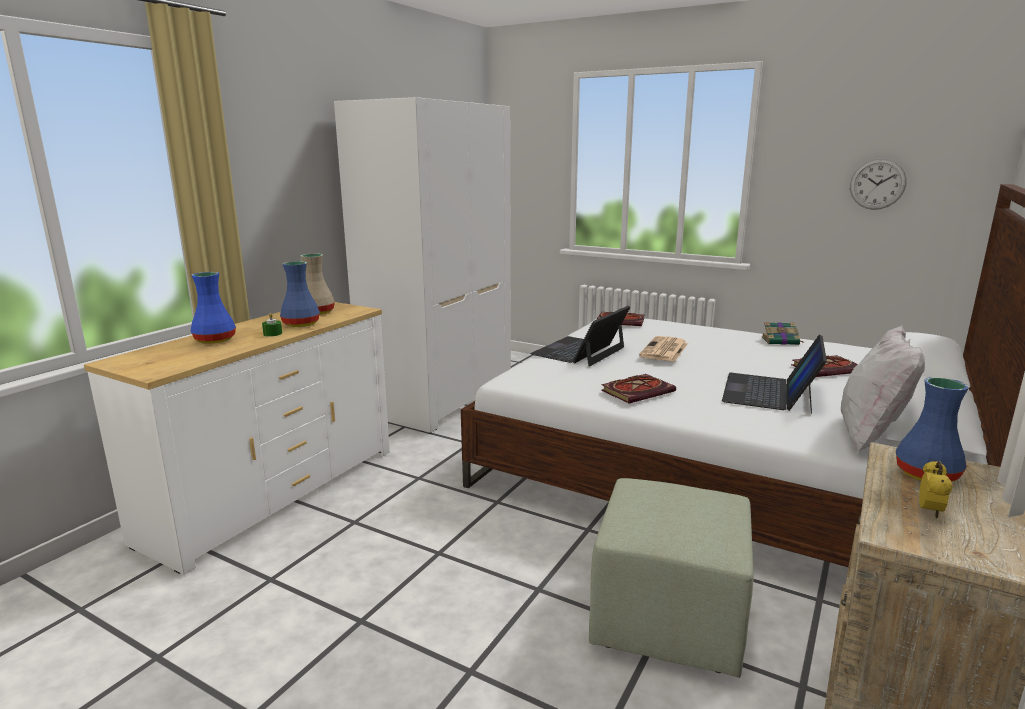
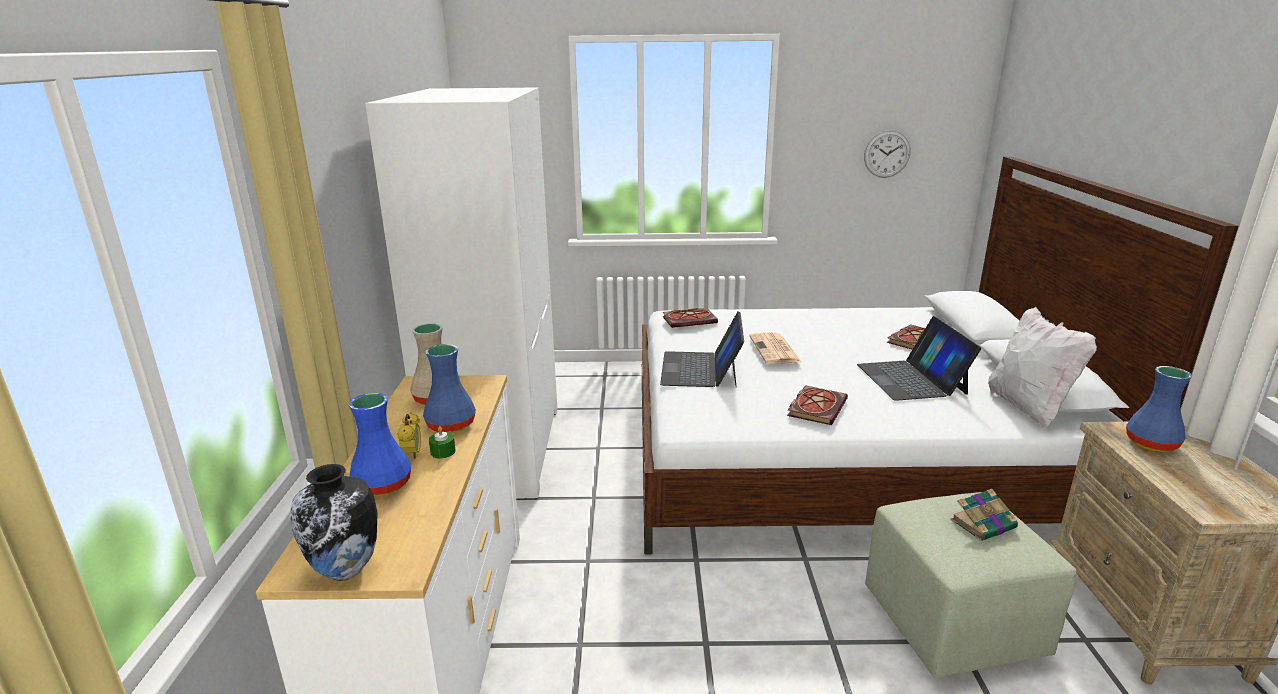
camera: 30 degrees left, 5 degrees up
(131, 366) = (346, 570): none -> vase
(781, 341) = (845, 315): book -> book (984, 524)
(929, 512) = (1198, 480): alarm clock -> alarm clock (412, 454)

